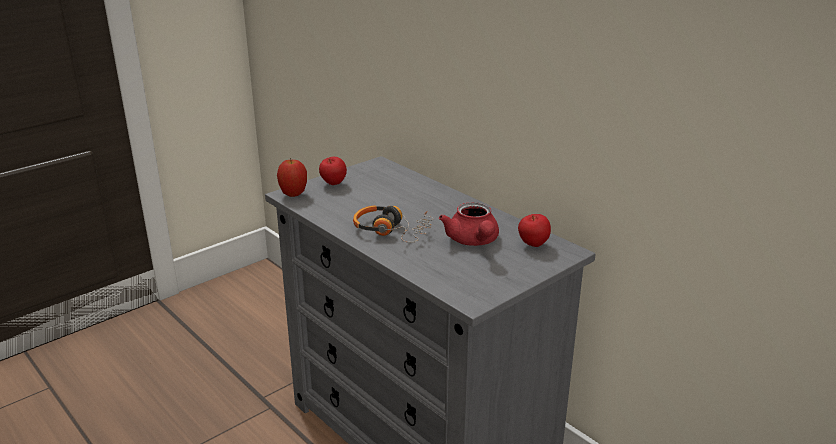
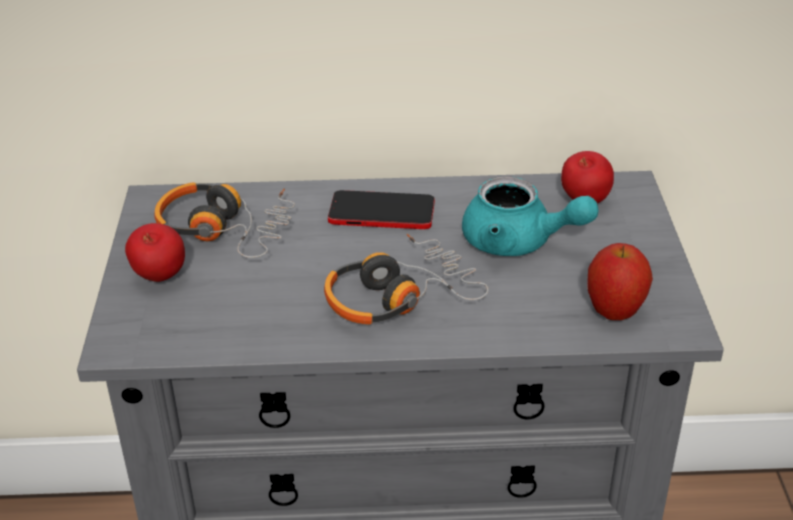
camera: 50 degrees left, 10 degrees up
(293, 195) = (134, 338): apple -> apple (614, 313)
(381, 182) = (225, 229): none -> headphones
(444, 205) = (381, 212): none -> phone
(473, 241) = (518, 242): red teapot -> turquoise teapot

